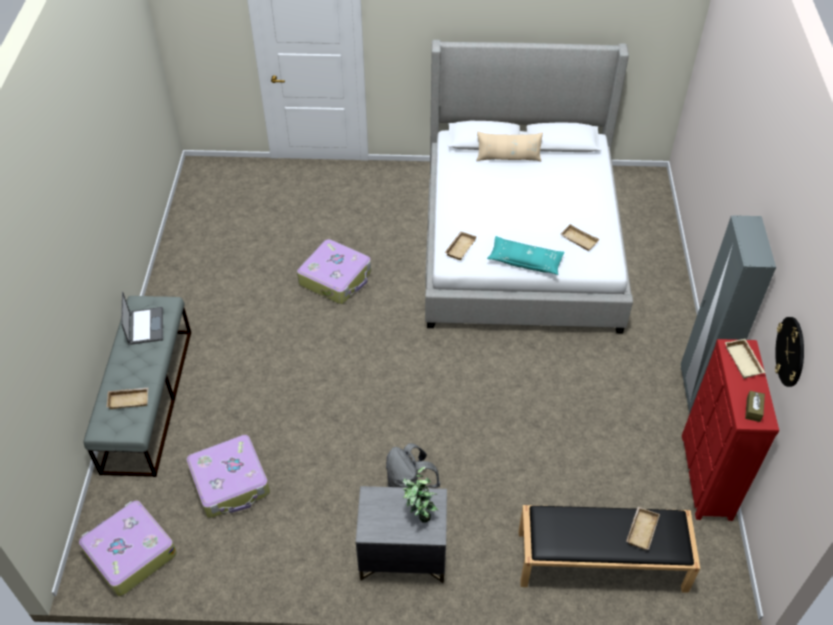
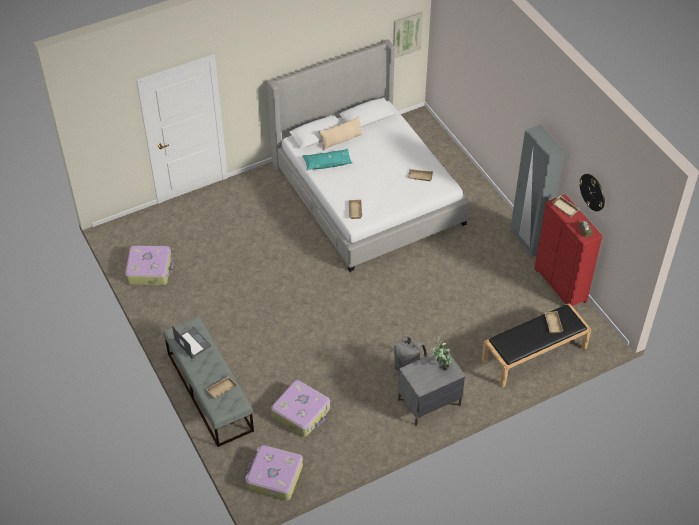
camera: 30 degrees left, 0 degrees up
(336, 278) = (269, 265): suitcase -> suitcase (150, 270)
(525, 261) = (398, 203): turquoise pillow -> turquoise pillow (327, 163)
(658, 48) = (406, 34): none -> picture

